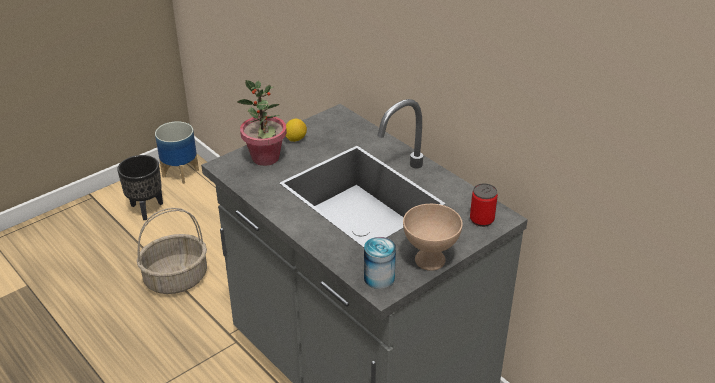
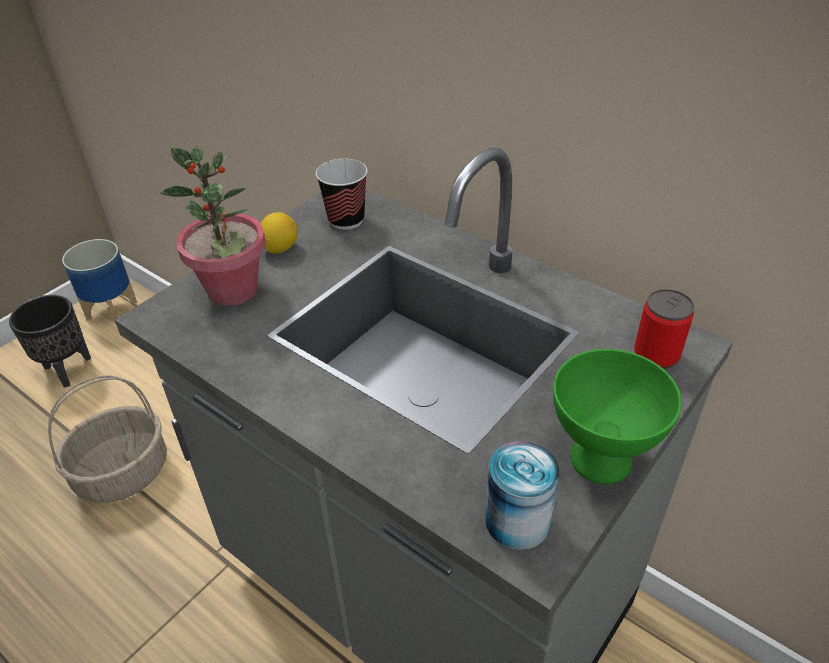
camera: 10 degrees left, 5 degrees up
(336, 128) = (346, 220): none -> cup
(429, 261) = (599, 461): beige bowl -> green bowl

